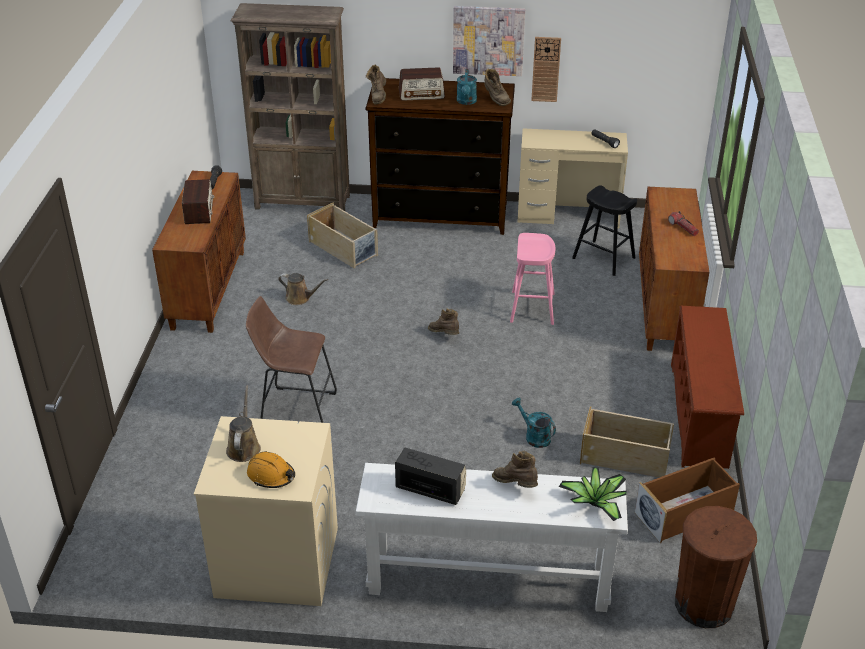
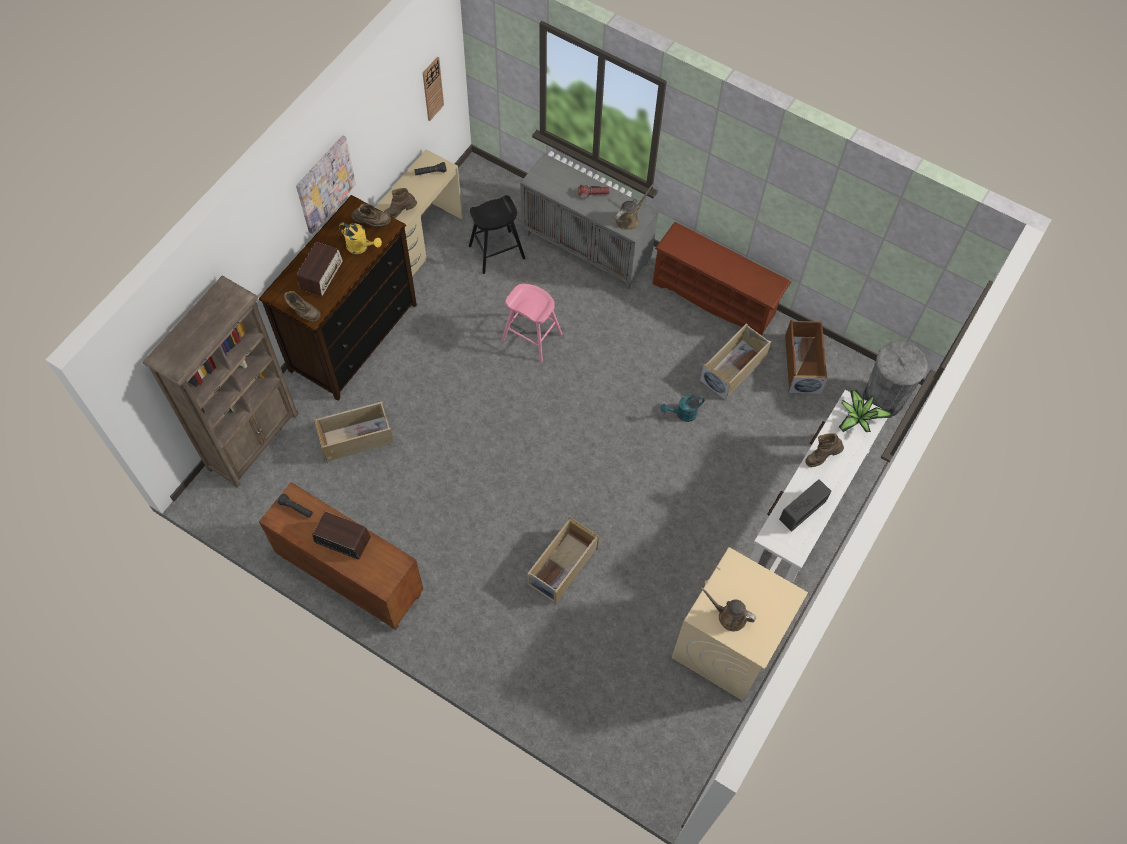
camera: 65 degrees left, 25 degrees up
(271, 475) = (769, 608): orange hard hat -> none
(294, 409) = (562, 567): brown stool -> beige storage box
(300, 298) = (412, 504): brown watering can -> brown watering can (629, 219)
(444, 335) = (531, 416): brown boot -> brown boot (400, 212)
(466, 102) = (361, 247): turquoise watering can -> yellow watering can
(546, 69) = (366, 162): wall clock -> wall clock (432, 89)
(665, 309) = (587, 249): brown cabinet -> grey cabinet
(704, 605) = (882, 399): brown trash can -> grey trash can

